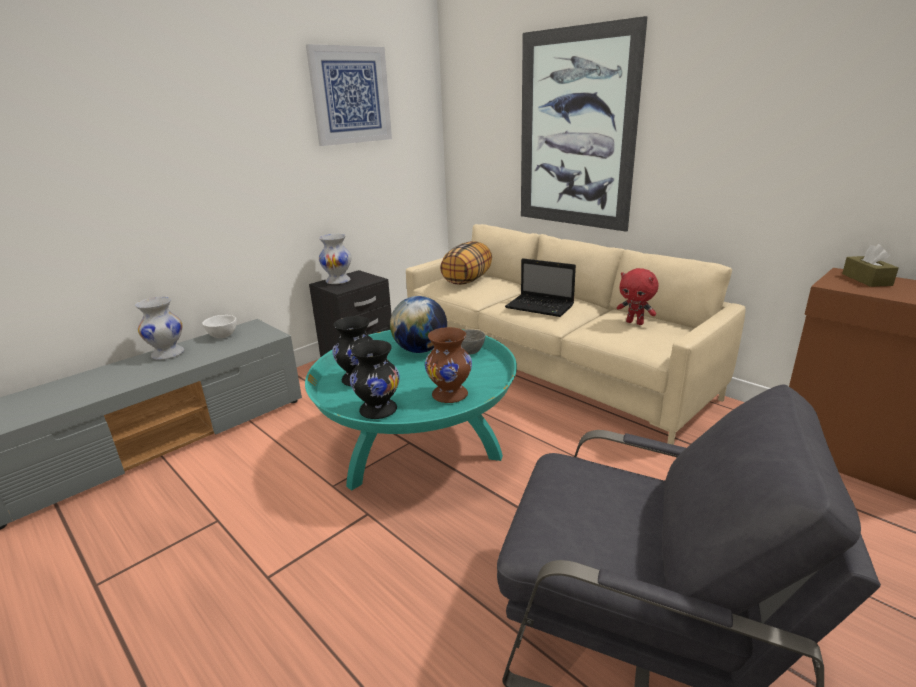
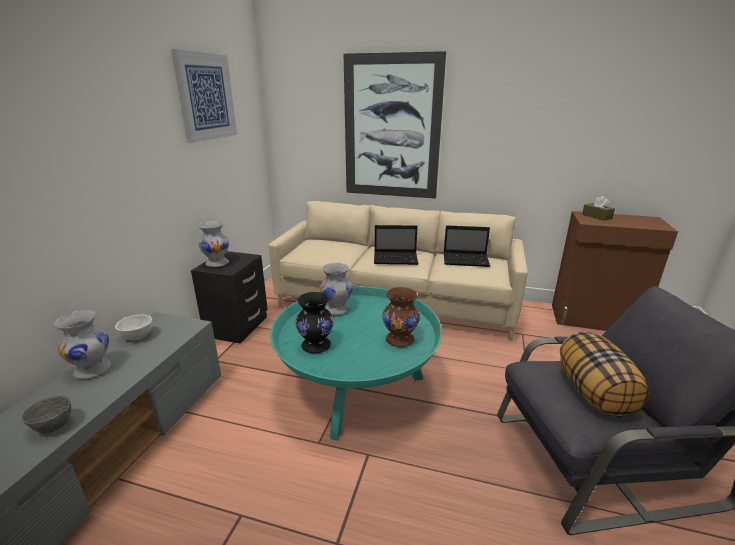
camera: 30 degrees left, 0 degrees up
(378, 410) = (361, 366): black vase -> none
(420, 350) = (337, 309): globe -> white vase
(467, 280) = (321, 247): pillow -> pillow (594, 393)
(470, 352) = (376, 303): grey bowl -> grey bowl (53, 427)
(635, 322) = (466, 260): red plush toy -> laptop

